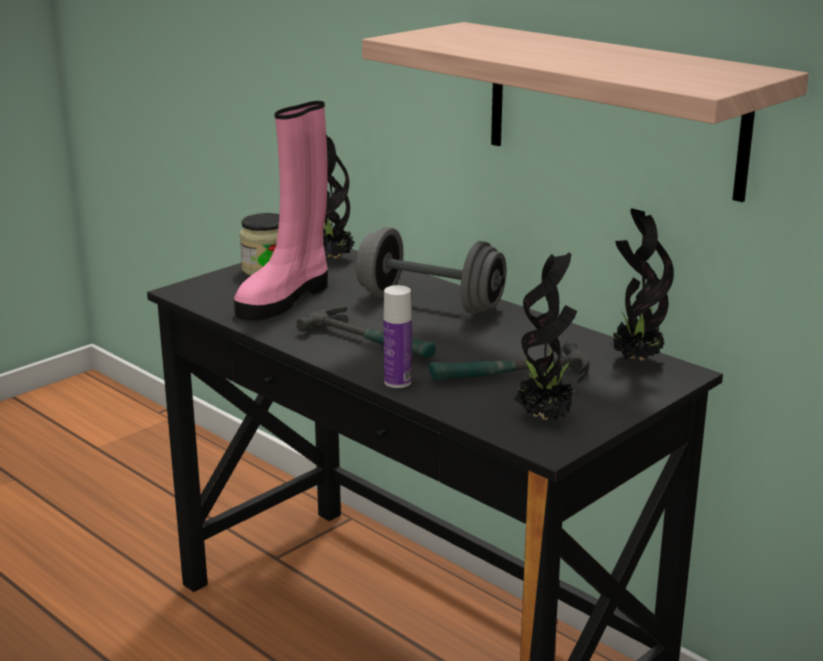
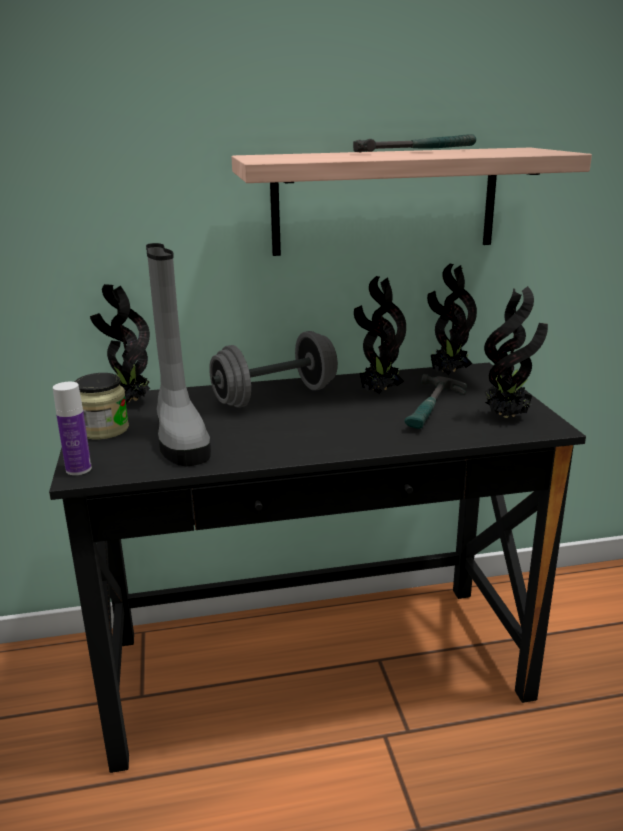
camera: 55 degrees left, 0 degrees up
(285, 298) = (180, 438): pink boot -> grey boot
(371, 342) = (316, 432): hammer -> hammer (413, 152)
(397, 382) = (400, 442): bottle -> bottle (78, 469)
(515, 341) = (378, 392): none -> potted plant

